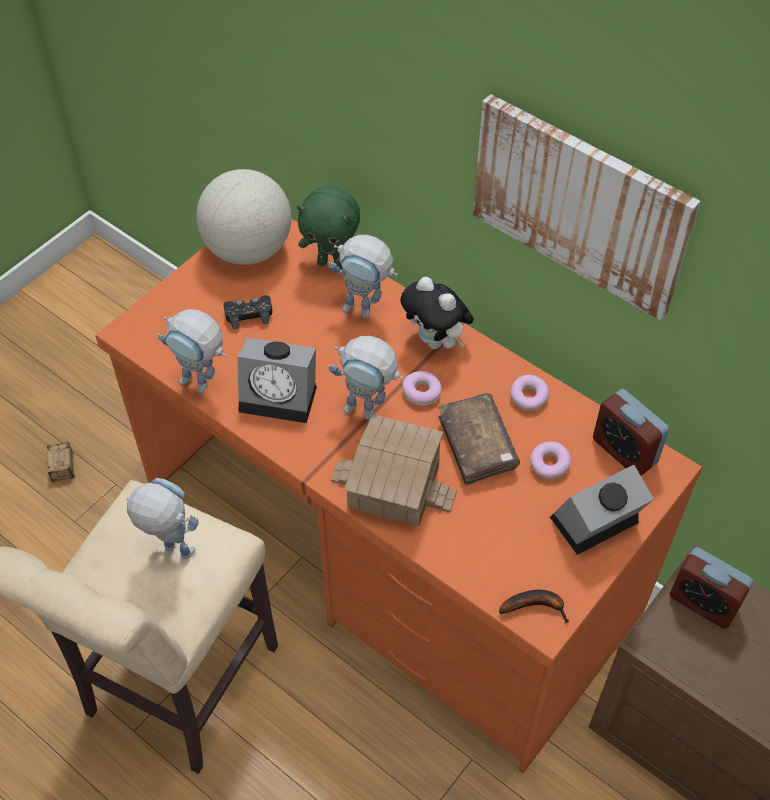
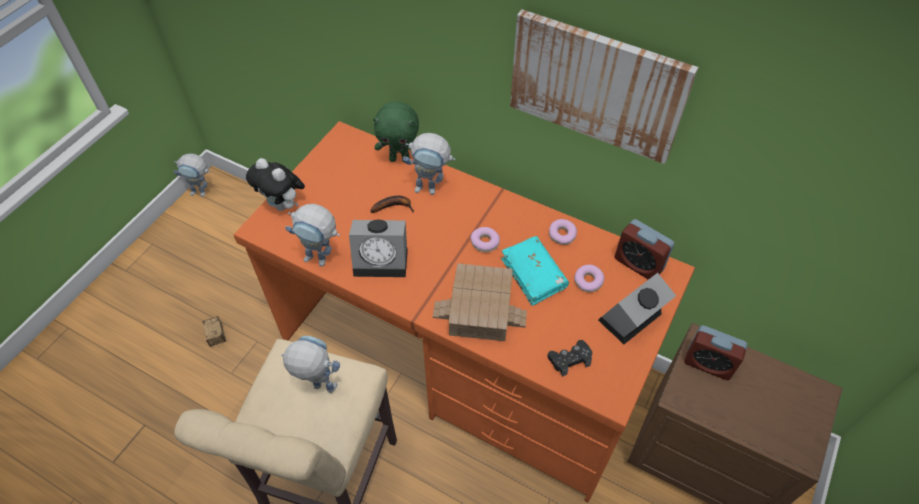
camera: 10 degrees left, 0 degrees up
(248, 249) = (337, 157): globe -> none
(249, 315) = (346, 204): black game controller -> black game controller (570, 359)
(368, 410) = (449, 261): toy robot -> toy robot (203, 193)
(436, 341) = (487, 204): plush toy -> plush toy (283, 205)
(477, 445) = (533, 275): brown book -> turquoise book
(536, 606) = (603, 387): banana -> banana (394, 206)

